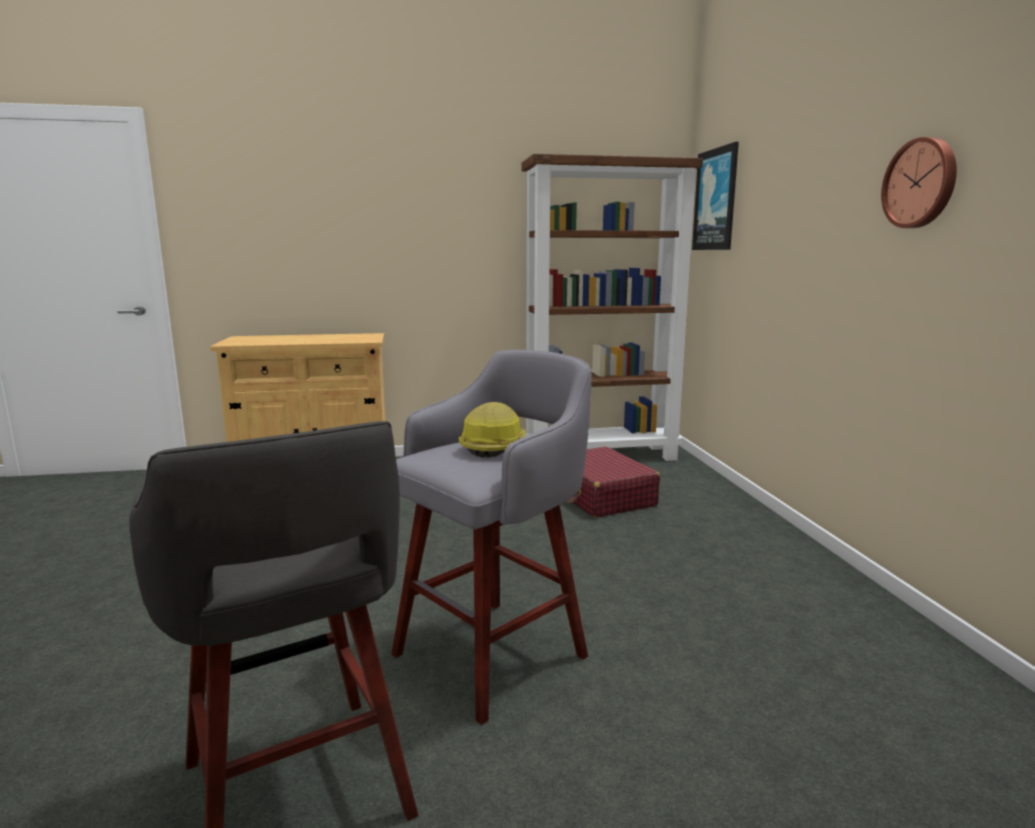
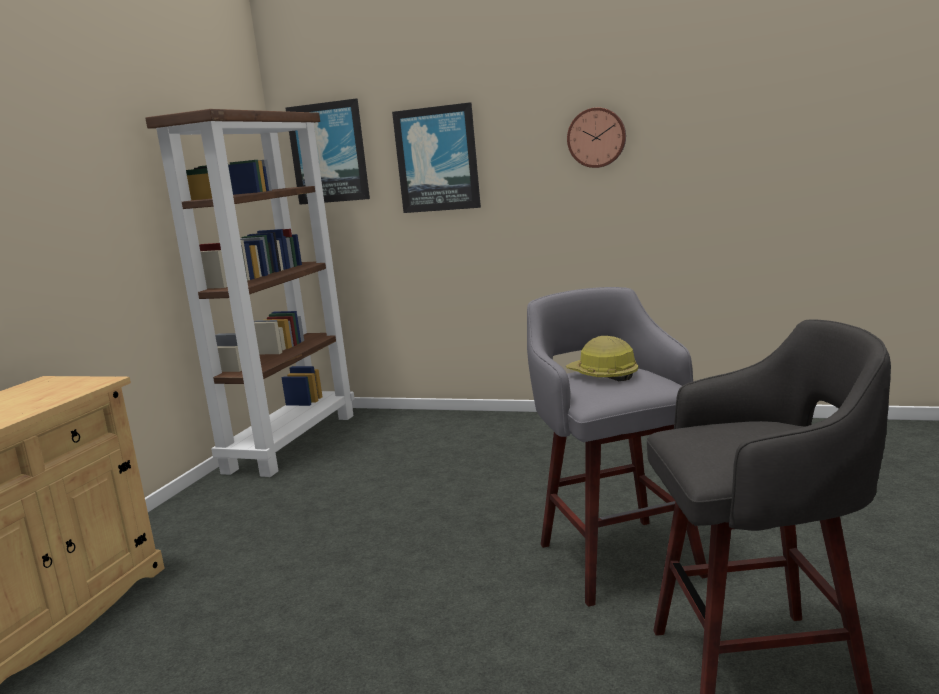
camera: 60 degrees left, 0 degrees up
(600, 496) = (384, 461): red suitcase -> none
(779, 209) = (437, 159): none -> picture

